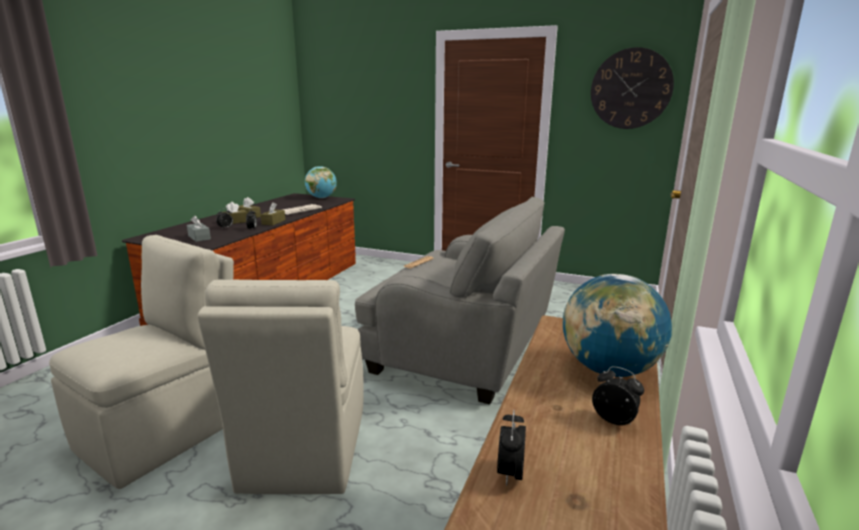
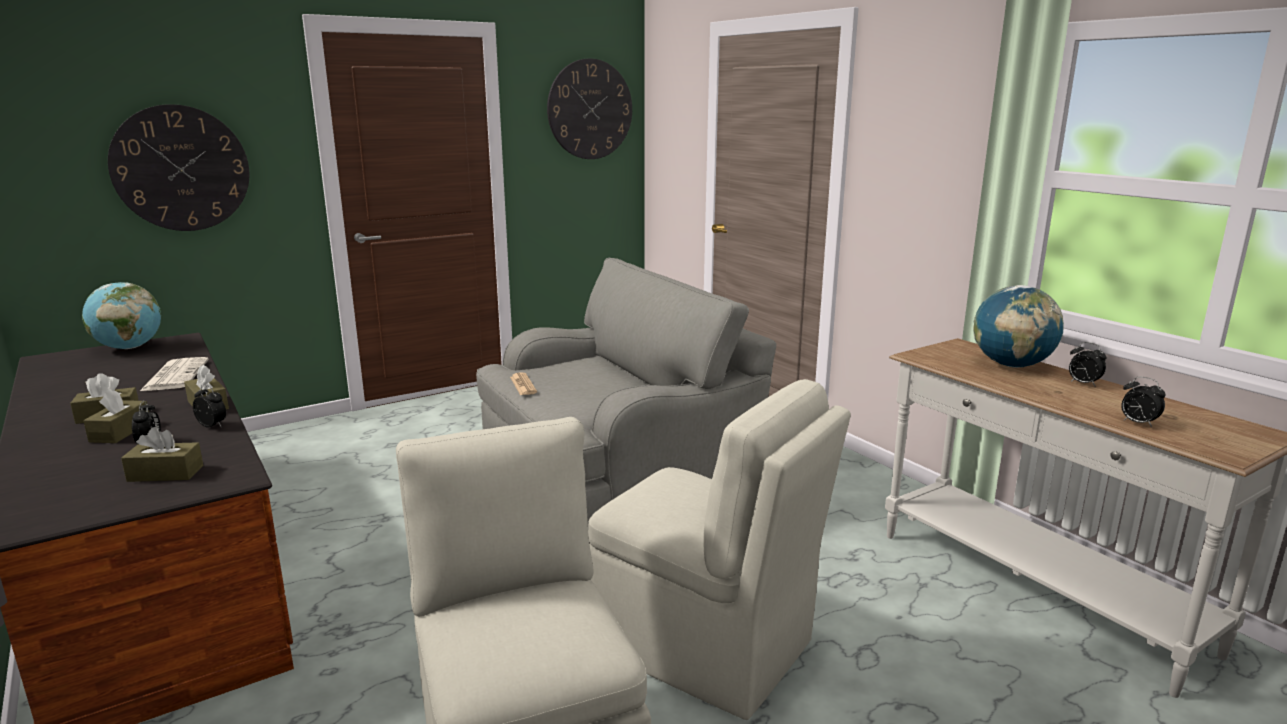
camera: 55 degrees left, 0 degrees up
(199, 237) = (165, 473): grey tissue box -> brown tissue box
(372, 116) = (181, 168): none -> wall clock
(614, 420) = (1082, 383): alarm clock -> alarm clock turned 120 degrees counterclockwise

